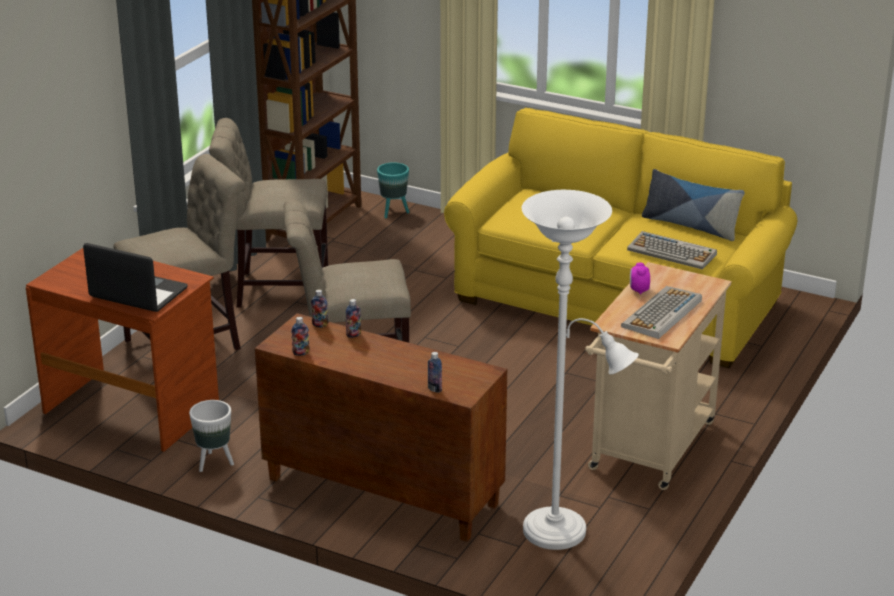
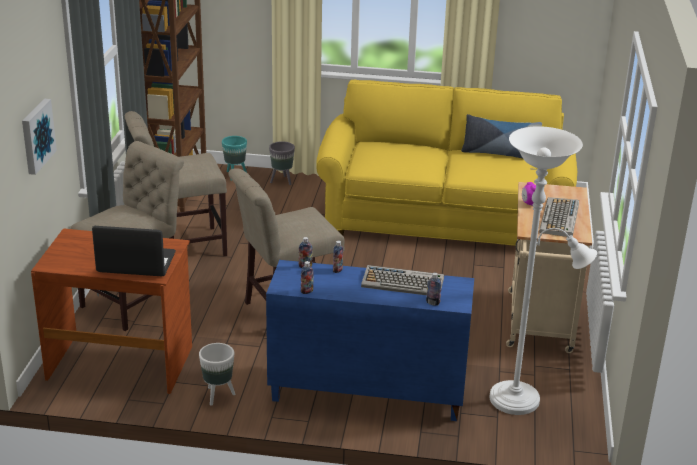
camera: 20 degrees left, 0 degrees up
(57, 134) = (36, 135): none -> picture
(380, 492) = (365, 394): brown cabinet -> blue cabinet
(446, 227) = (282, 181): none -> grey planter
(672, 252) = (502, 174): keyboard -> keyboard (403, 282)

